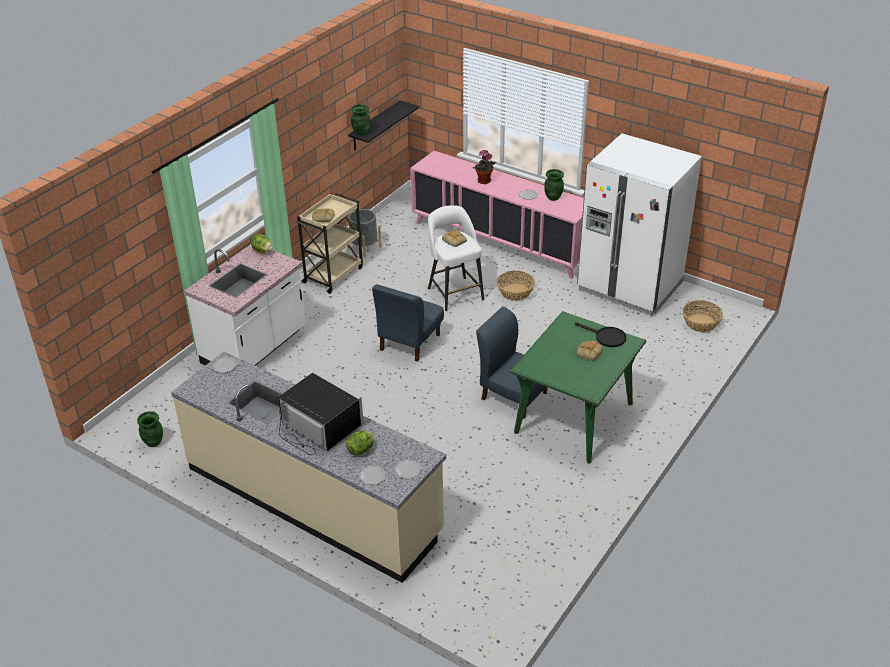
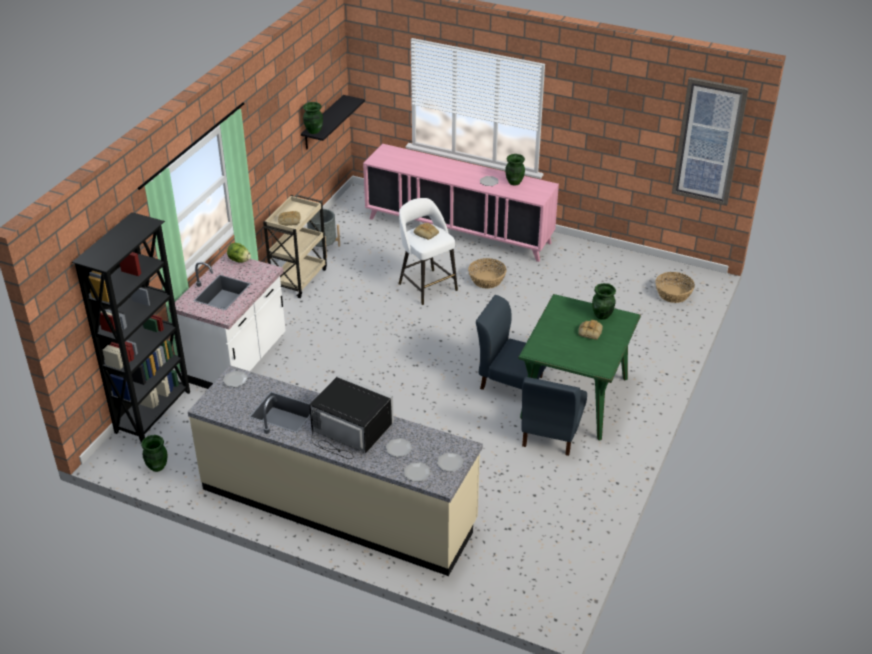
camera: 10 degrees left, 0 degrees up
(165, 389) = (154, 412): none -> black bookcase
(361, 450) = (398, 448): lettuce -> plate
(409, 342) = (393, 339): blue chair -> blue chair (550, 433)
(484, 181) = (441, 171): potted plant -> none
(606, 337) = (602, 315): black frying pan -> green vase
(629, 286) = (597, 264): white fridge -> none
(747, 170) = (709, 142): none -> picture

